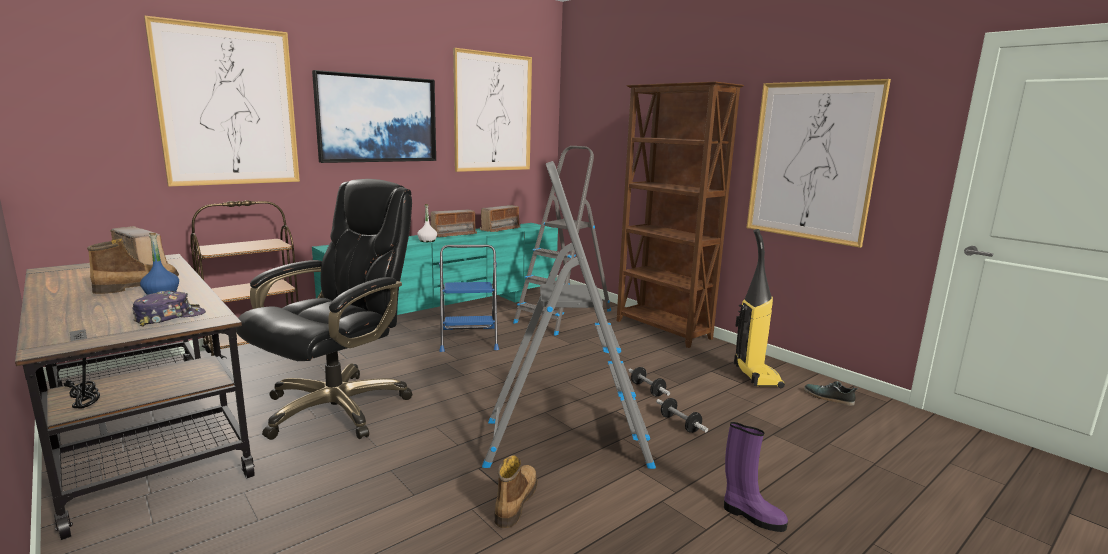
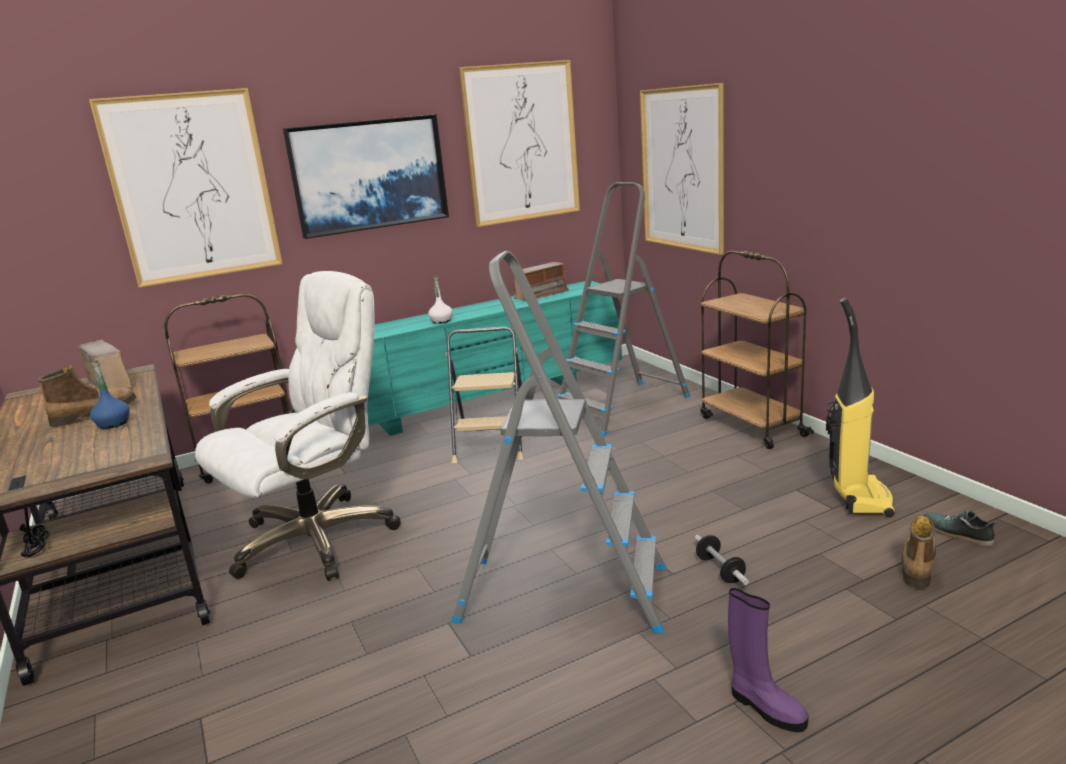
camera: 15 degrees right, 5 degrees up
(170, 317) = (107, 458): cap -> none
(336, 408) = (315, 539): black office chair -> white office chair
(453, 235) = (478, 309): radio -> none
(469, 338) = (492, 442): blue step ladder -> beige step ladder
(515, 501) = (475, 669): boot -> boot (917, 564)
(647, 389) = (695, 518): dumbbell -> none
(662, 330) = (751, 426): brown bookcase -> brown cart
(811, 161) = (937, 190): picture -> picture (682, 169)

